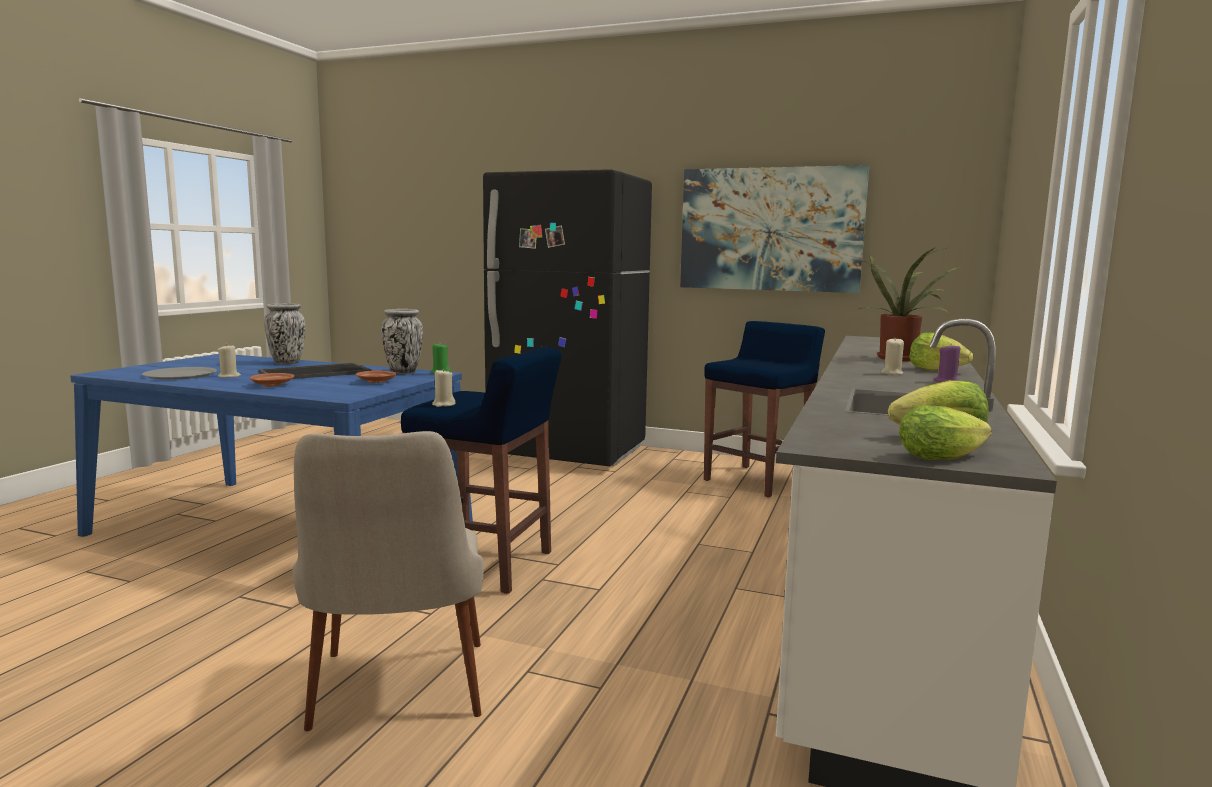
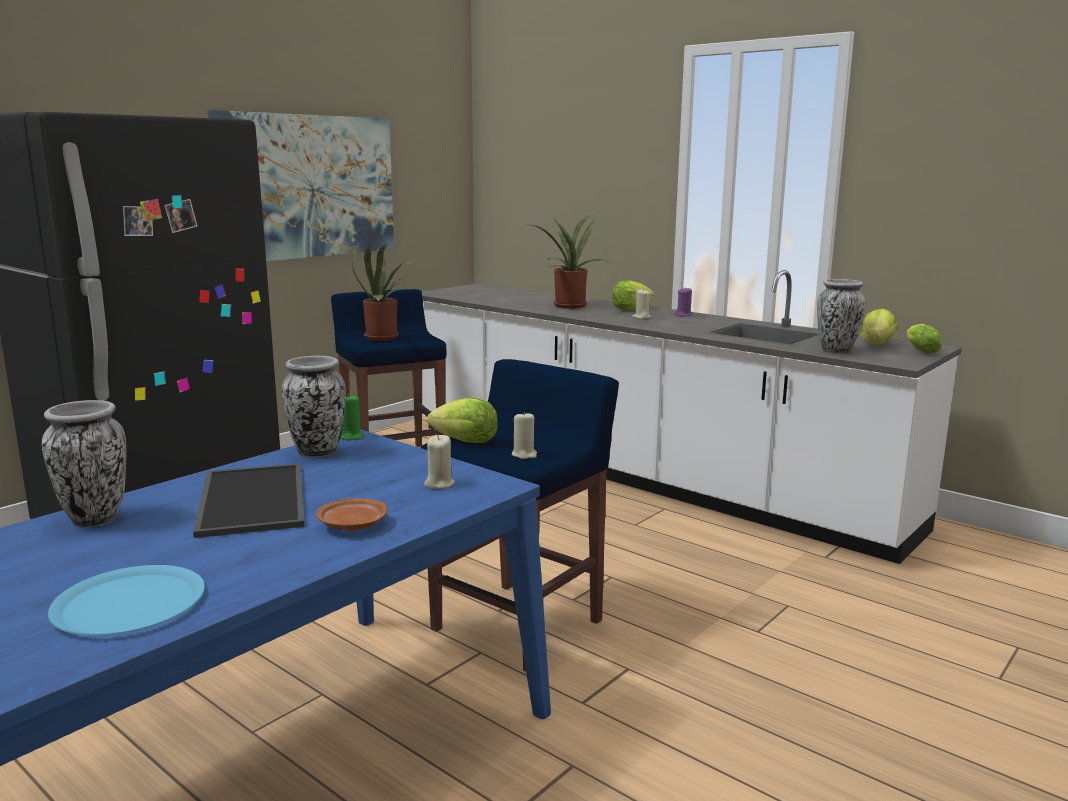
camera: 70 degrees left, 5 degrees up
(180, 375) = (129, 603): grey plate -> blue plate
(229, 376) = (212, 558): beige candle -> beige candle (439, 484)
(376, 382) = (390, 468): brown plate -> none
(397, 703) = (805, 698): beige chair -> none
(468, 394) = (465, 441): none -> lettuce
(753, 362) = (385, 337): none -> potted plant
(848, 424) = (836, 350): none -> vase

